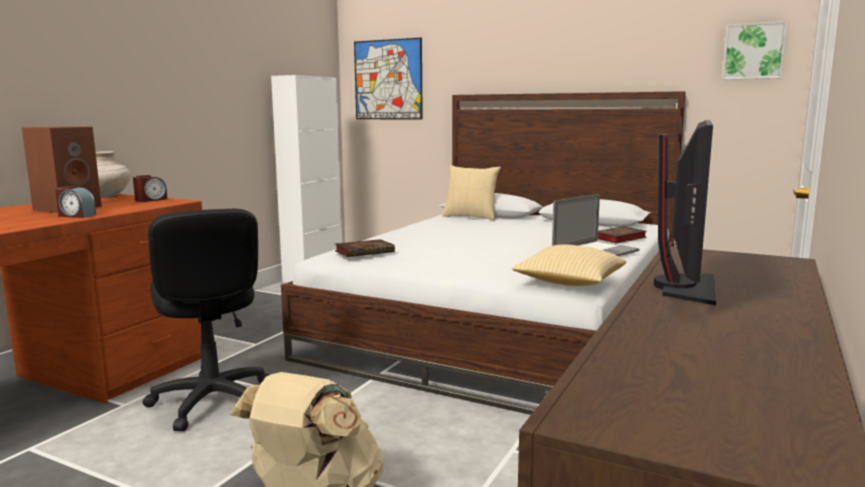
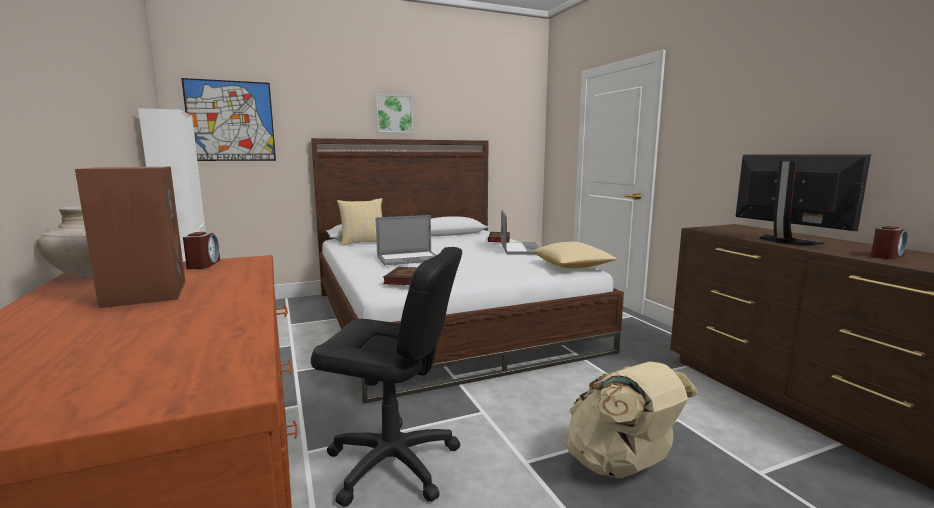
camera: 50 degrees left, 0 degrees up
(76, 215) = (229, 295): alarm clock -> alarm clock (887, 256)
(439, 237) = (409, 259): none -> laptop
(753, 51) = (519, 117): picture -> picture (394, 114)

